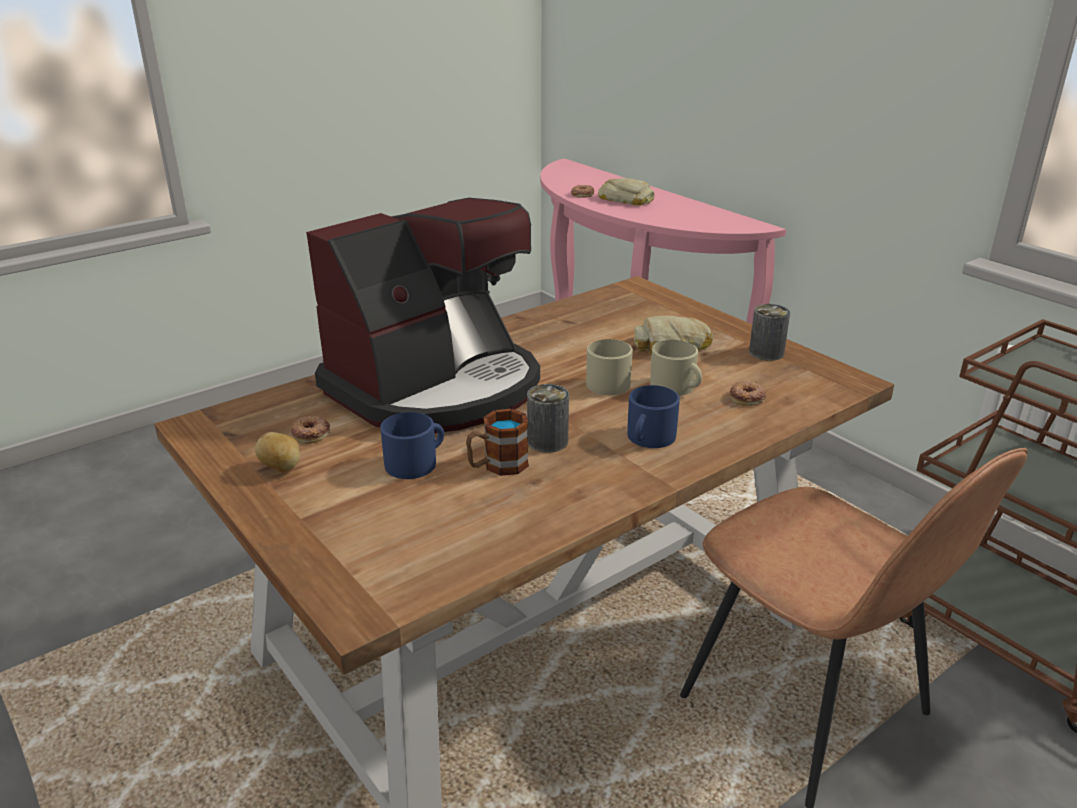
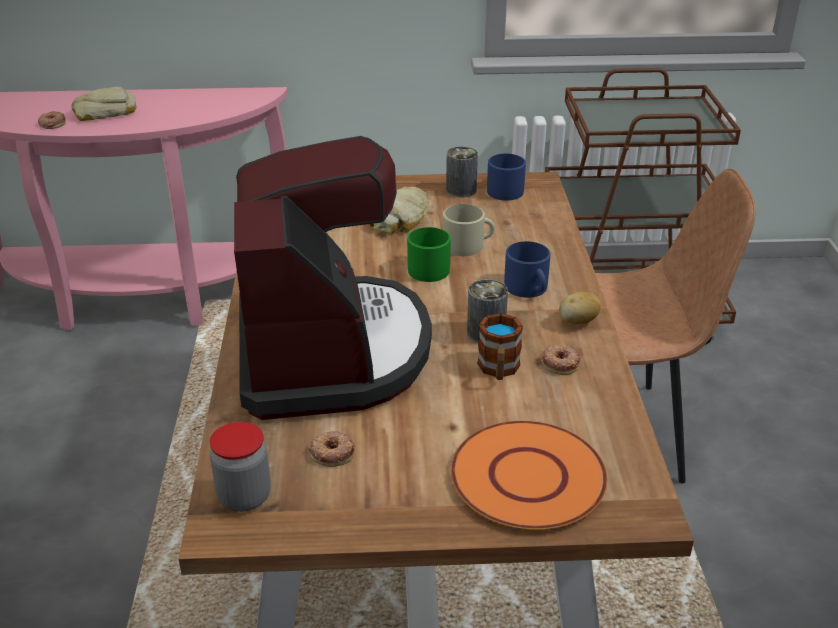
camera: 55 degrees left, 5 degrees up
(232, 420) = (244, 497): none -> jar
(282, 468) = (379, 490): potato -> potato (578, 322)
(356, 529) = (526, 477): none -> orange plate
(416, 462) = (450, 408): blue mug -> blue mug (504, 189)
(611, 382) = (426, 268): beige mug -> green mug
(747, 397) = (516, 227): donut -> donut (560, 363)

